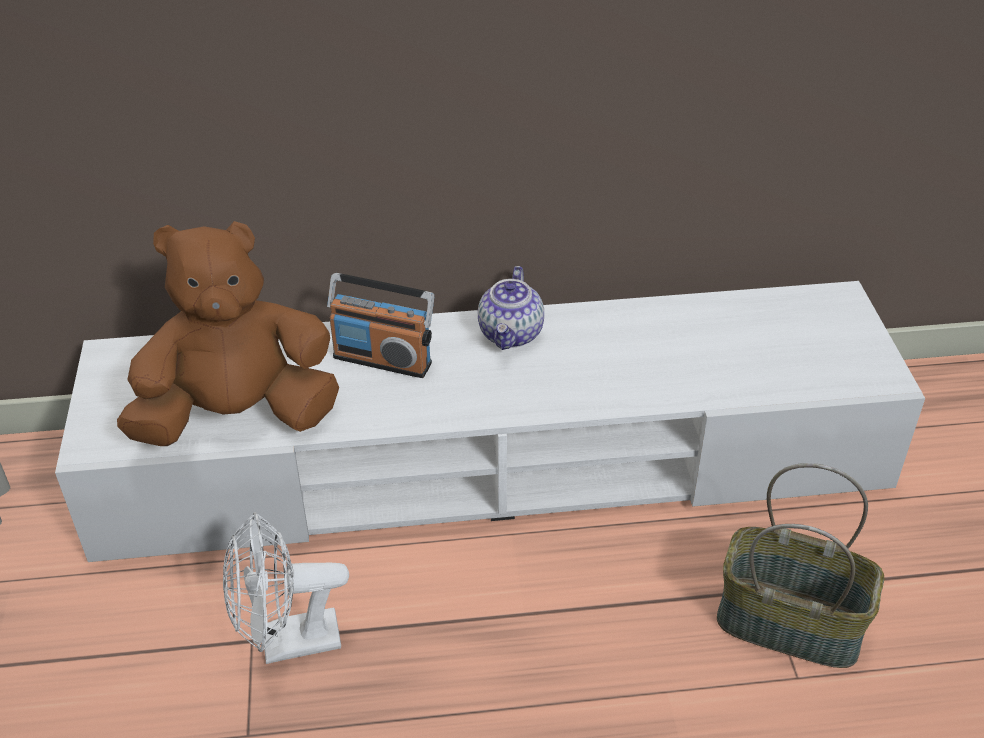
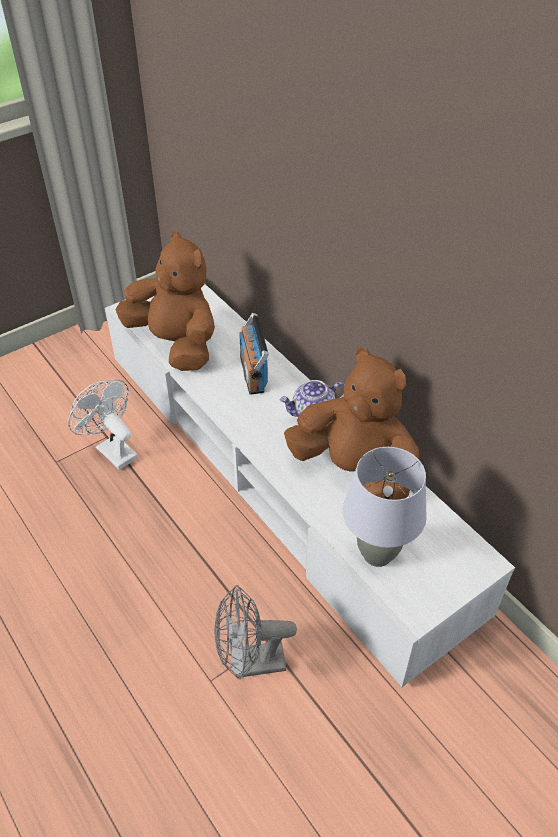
camera: 60 degrees right, 5 degrees up
(638, 338) = (354, 470): none -> brown plush toy
(784, 373) = (377, 554): none -> grey table lamp
(791, 622) = (250, 663): basket -> grey fan

